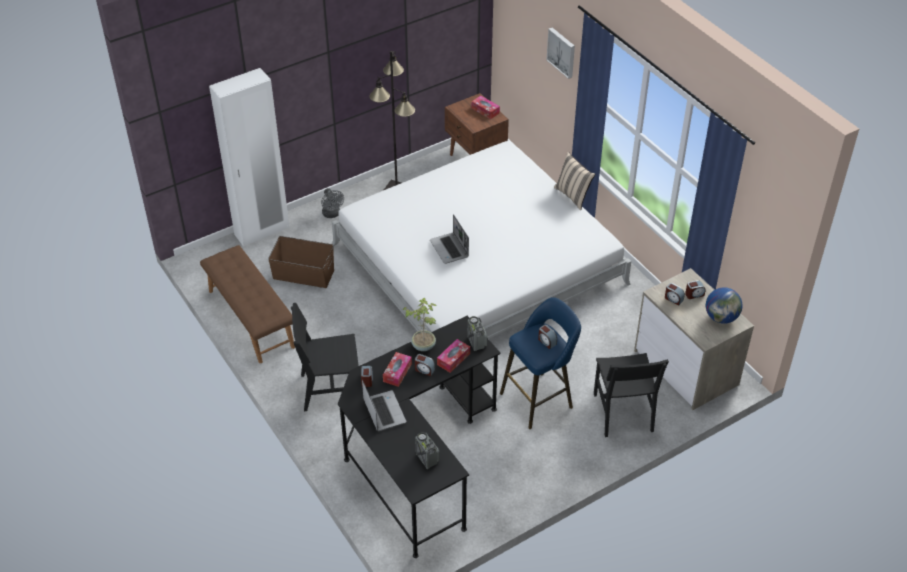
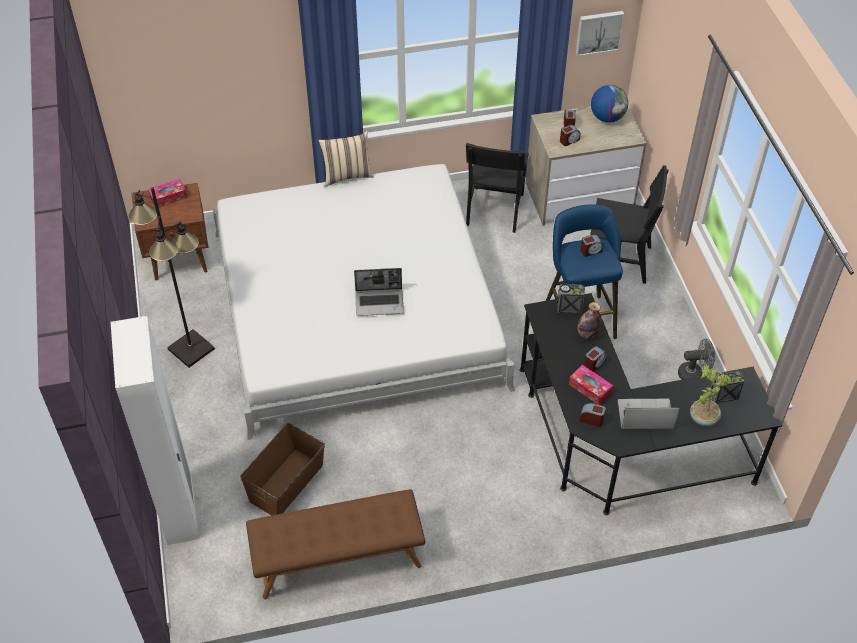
camera: 70 degrees left, 5 degrees up
(330, 389) = (493, 502): black chair -> black chair (495, 209)
(332, 214) = (193, 425): grey fan -> grey fan (693, 373)
(423, 345) = (556, 354): potted plant -> potted plant (702, 418)
(453, 359) = (587, 334): tissue box -> bottle
(562, 52) = (248, 51): picture -> picture (599, 32)

